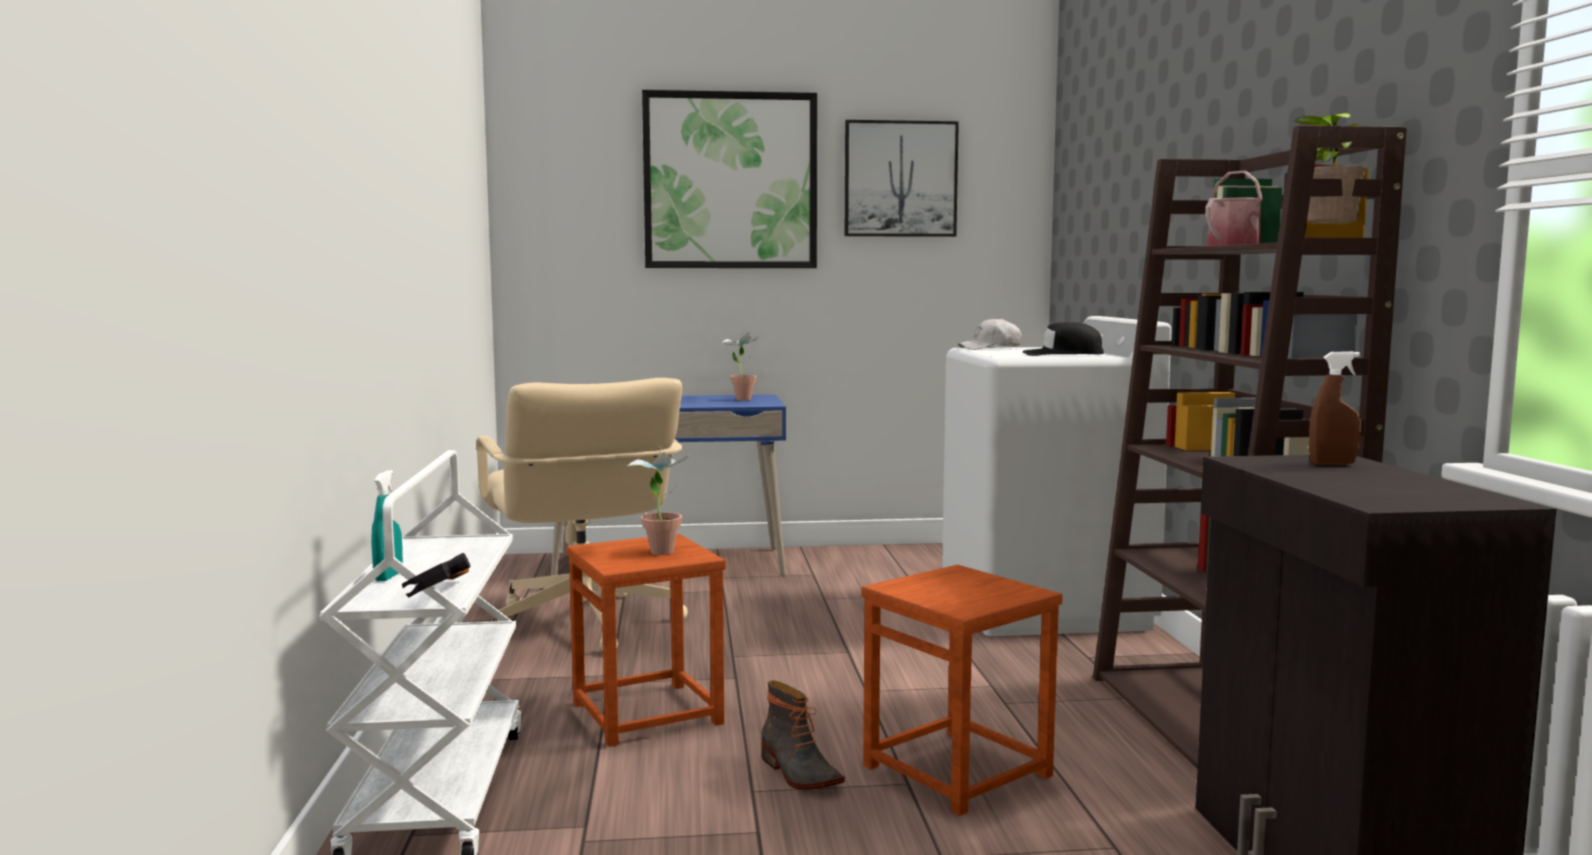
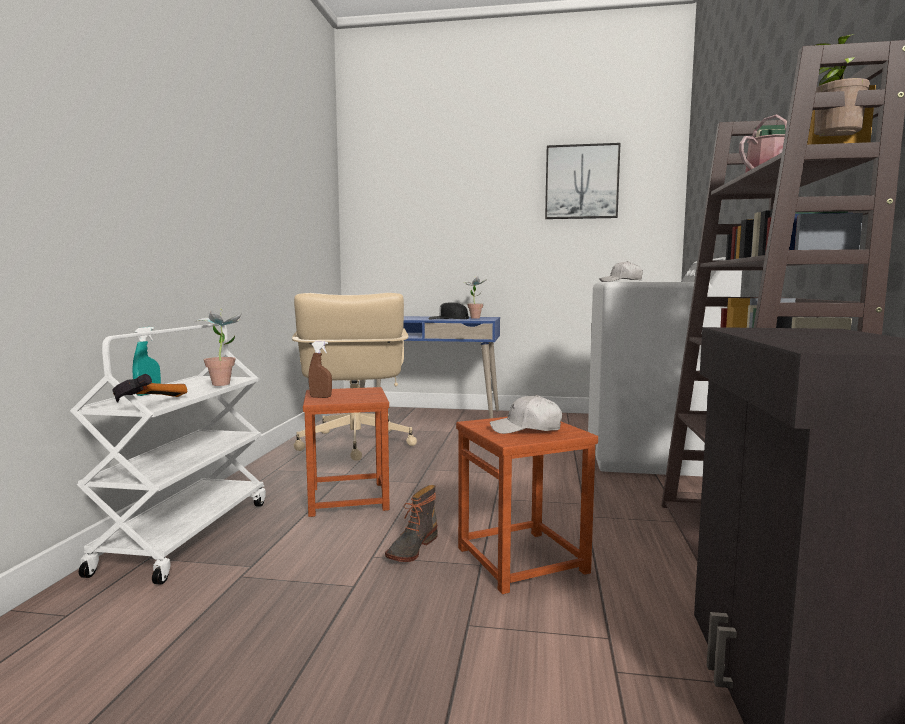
camera: 15 degrees right, 0 degrees up
(661, 550) = (357, 394): potted plant -> potted plant (224, 383)
(730, 181) = (475, 187): picture -> none
(798, 773) = (411, 548): boot -> boot turned 45 degrees clockwise
(966, 591) = (526, 429): none -> white cap
(1062, 354) = (662, 281): black cap -> black cap (448, 319)
(1332, 464) = (814, 331): brown spray bottle -> brown spray bottle (320, 397)

